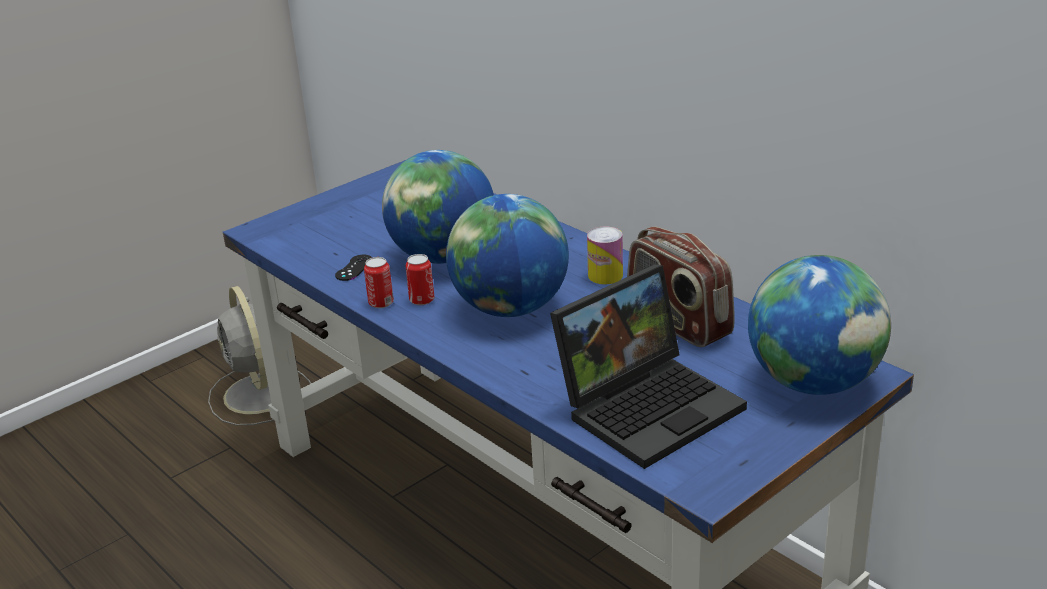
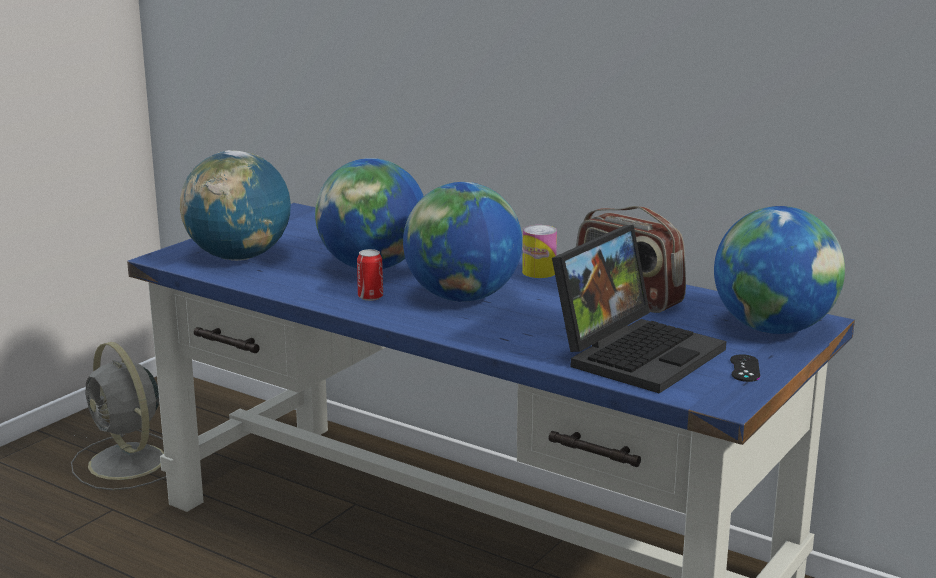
camera: 15 degrees left, 10 degrees down
(324, 234) = (239, 257): none -> globe
(354, 268) = (286, 279): black game controller -> black game controller (744, 368)
(381, 303) = (330, 301): can -> none

